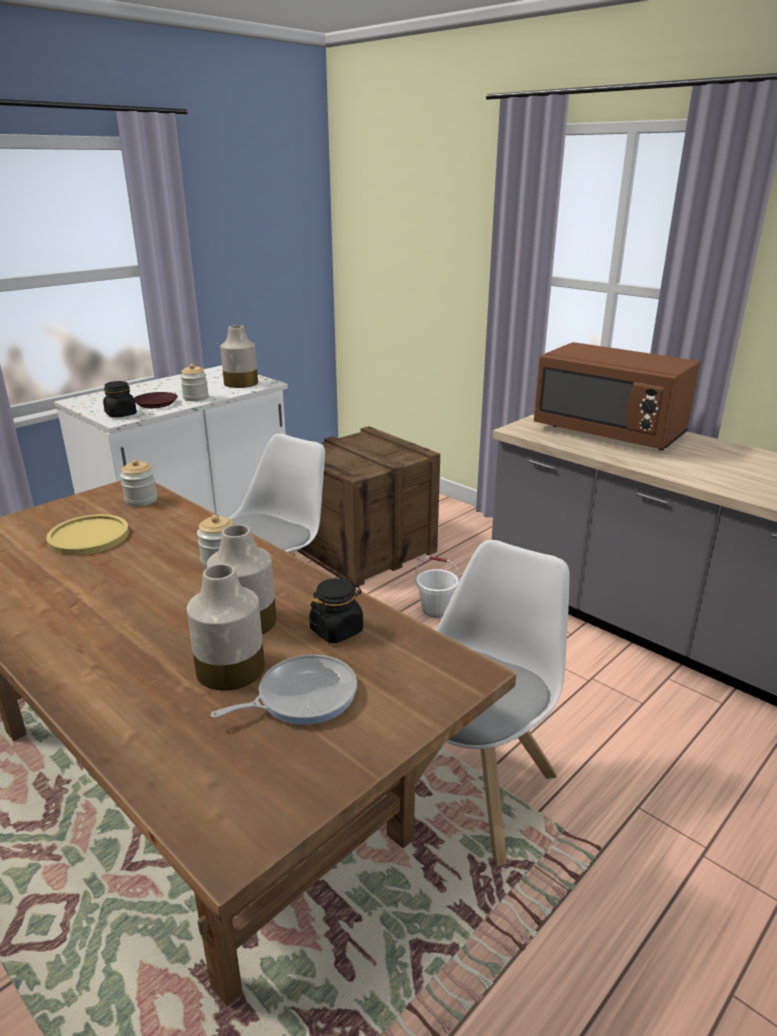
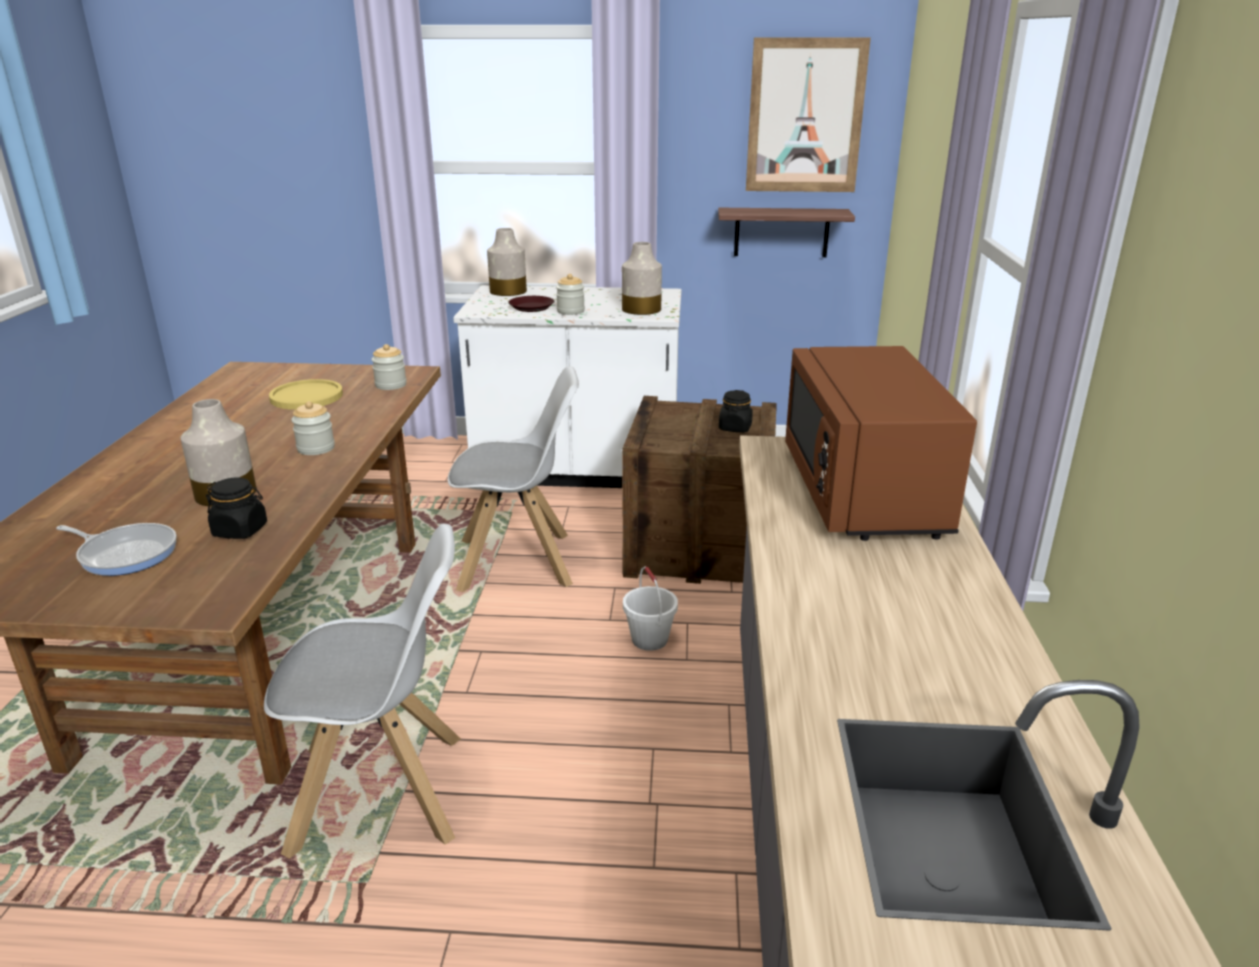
camera: 50 degrees right, 0 degrees up
(121, 414) = (487, 308): black jar -> black jar (735, 428)
(231, 668) = (149, 515): beige vase -> beige vase (508, 291)
(272, 306) = (781, 232): none -> shelf
(275, 213) = (805, 116): none -> picture

